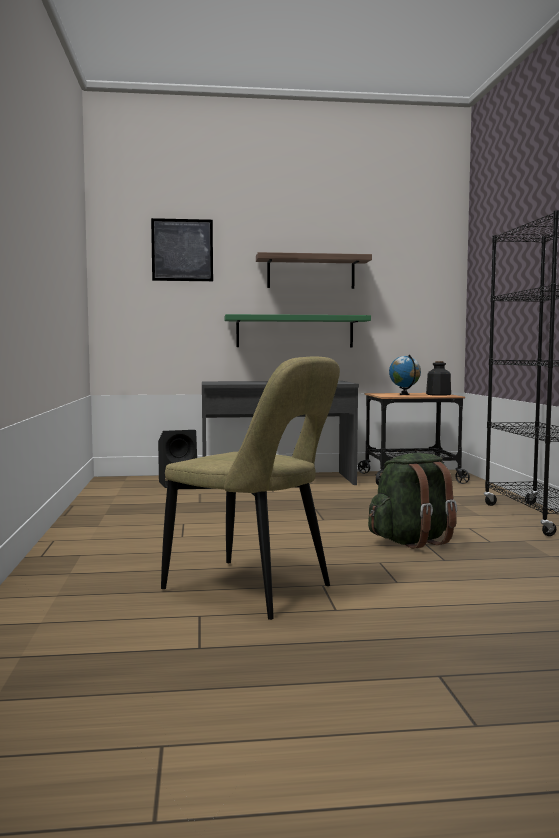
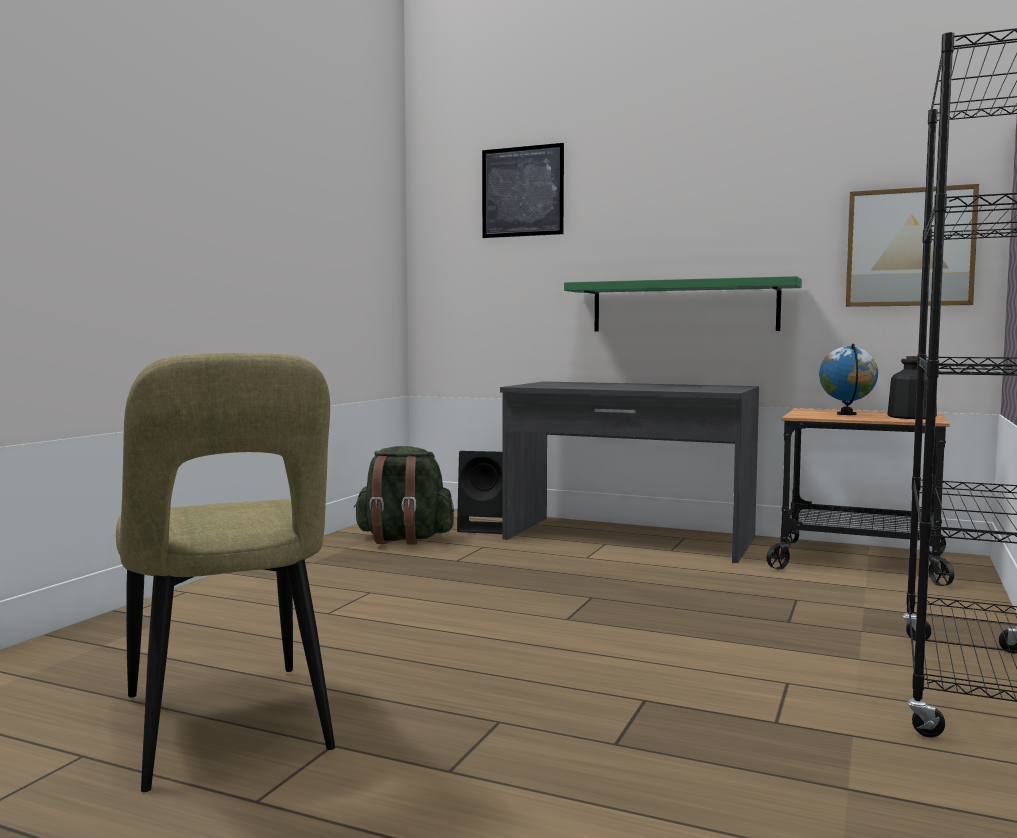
camera: 30 degrees right, 0 degrees up
(311, 272) = (711, 211): shelf -> none
(413, 541) = (632, 691): green backpack -> green backpack (403, 540)
(420, 301) = (910, 247): none -> picture

